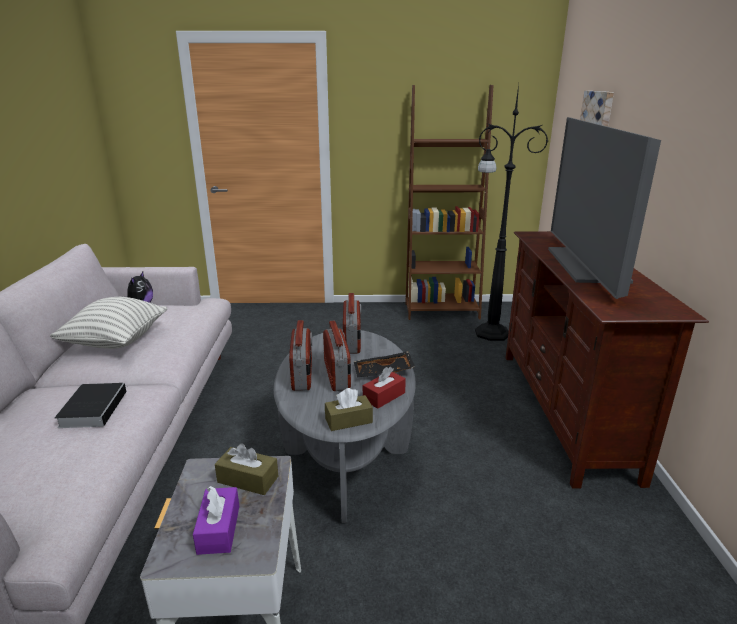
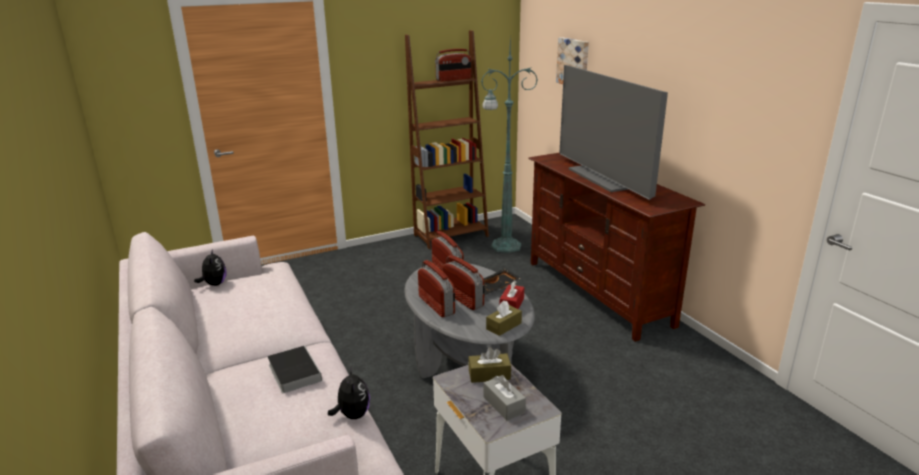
camera: 25 degrees left, 0 degrees up
(89, 476) = (352, 415): none -> plush toy
(116, 341) = (237, 319): pillow -> none
(219, 529) = (504, 405): purple tissue box -> grey tissue box
(463, 139) = (453, 79): none -> radio
(490, 332) = (504, 246): black floor lamp -> green floor lamp

